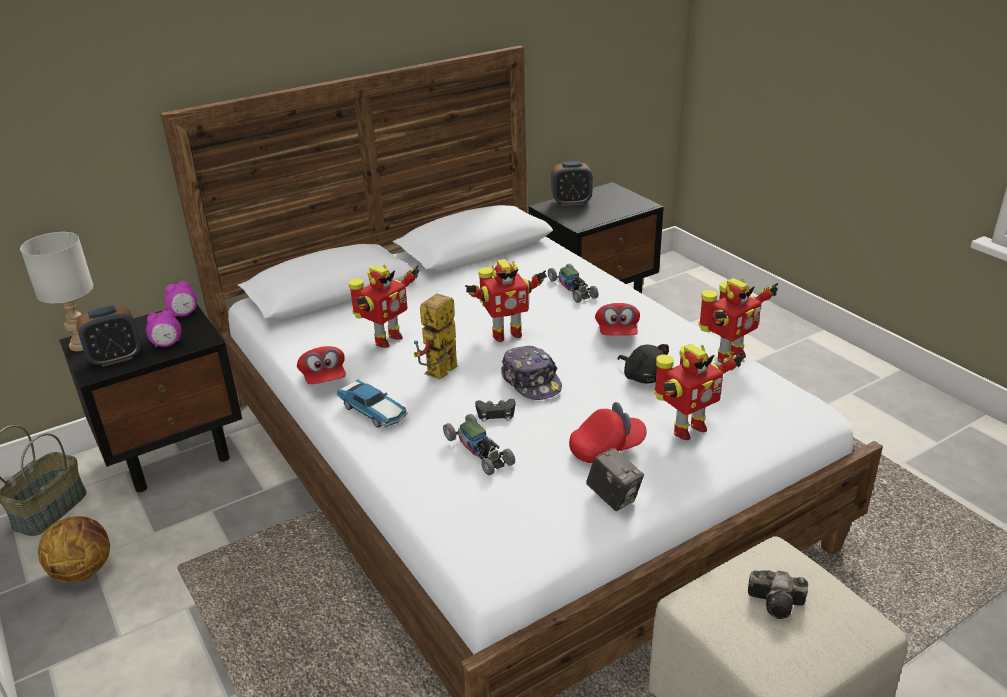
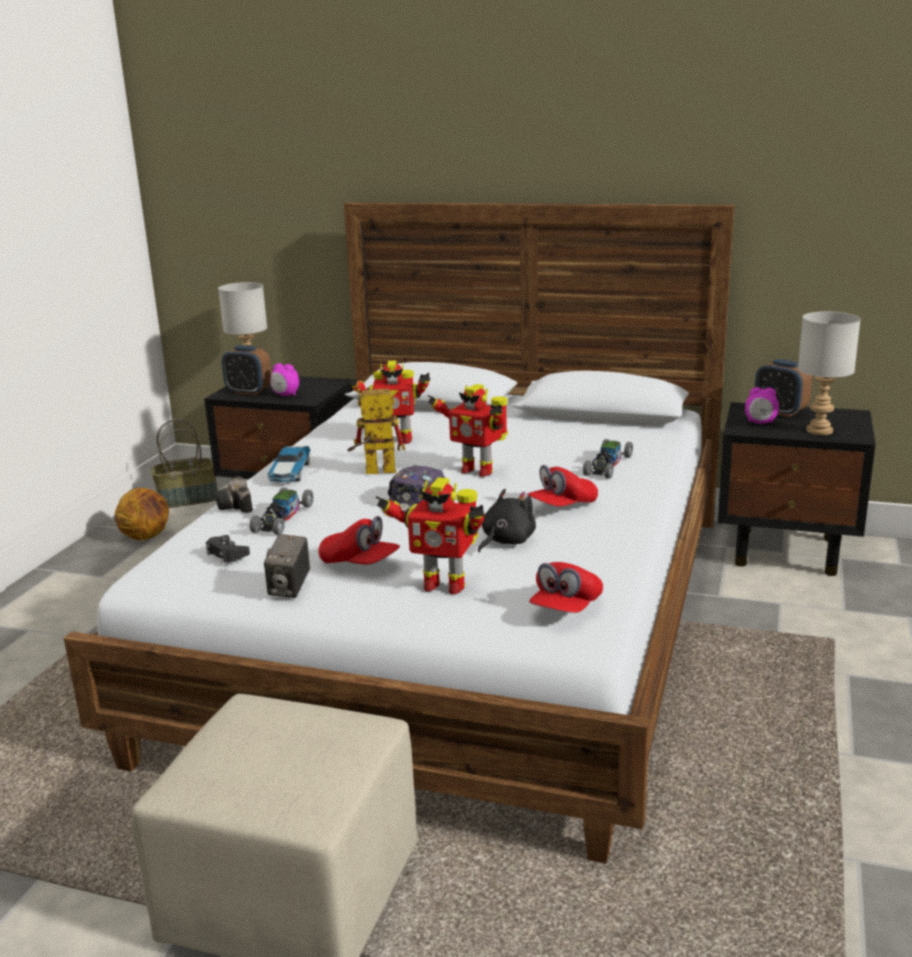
camera: 50 degrees right, 10 degrees down
(184, 314) = (330, 384): alarm clock -> alarm clock (760, 423)
(324, 378) = (310, 444): red cap -> red cap (566, 608)
(495, 413) = (345, 506): black game controller -> black game controller (227, 554)
(619, 208) = (818, 431): none -> grey table lamp
(644, 377) = (506, 541): black plush toy -> black plush toy turned 150 degrees counterclockwise
(728, 356) = (613, 564): toy robot -> none
(778, 603) = (285, 746): camera -> camera (237, 507)

